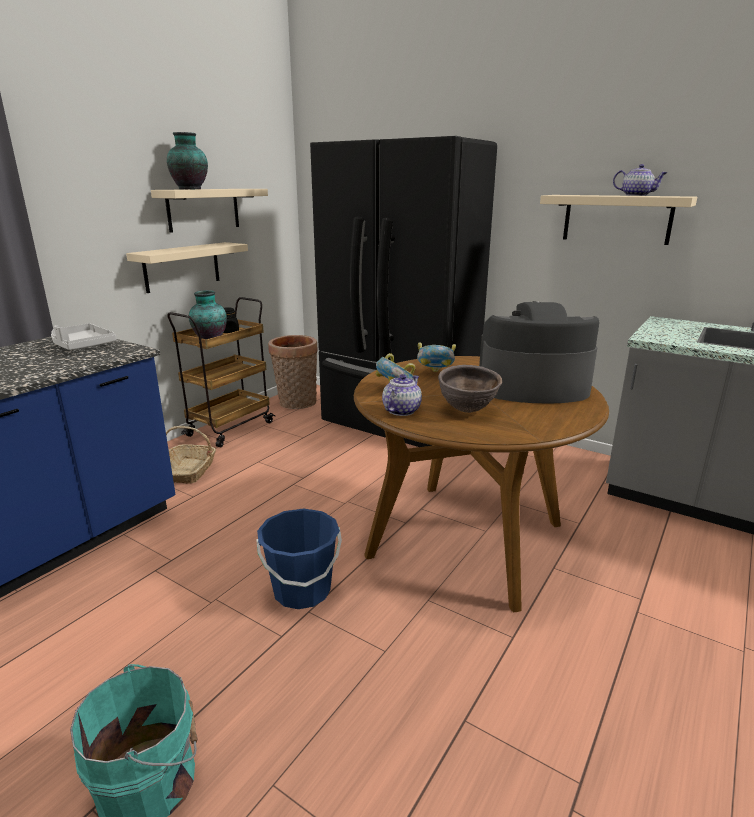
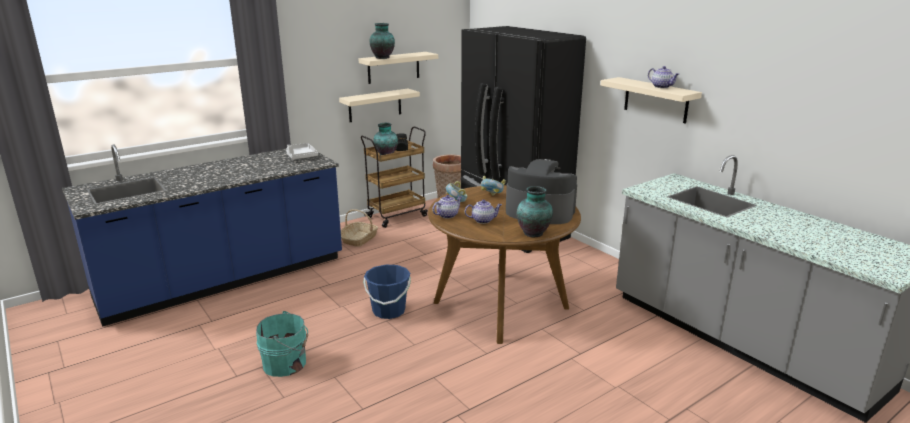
camera: 20 degrees right, 0 degrees up
(467, 410) = (483, 220): brown bowl -> teapot
(568, 419) = (534, 233): none -> vase

